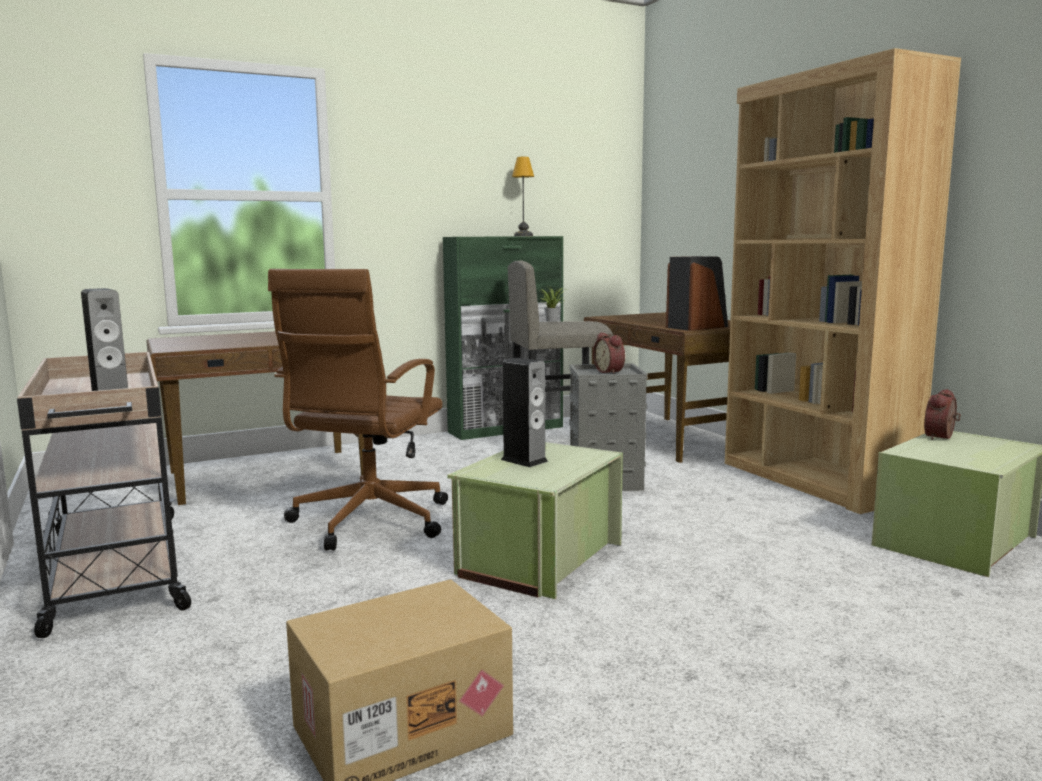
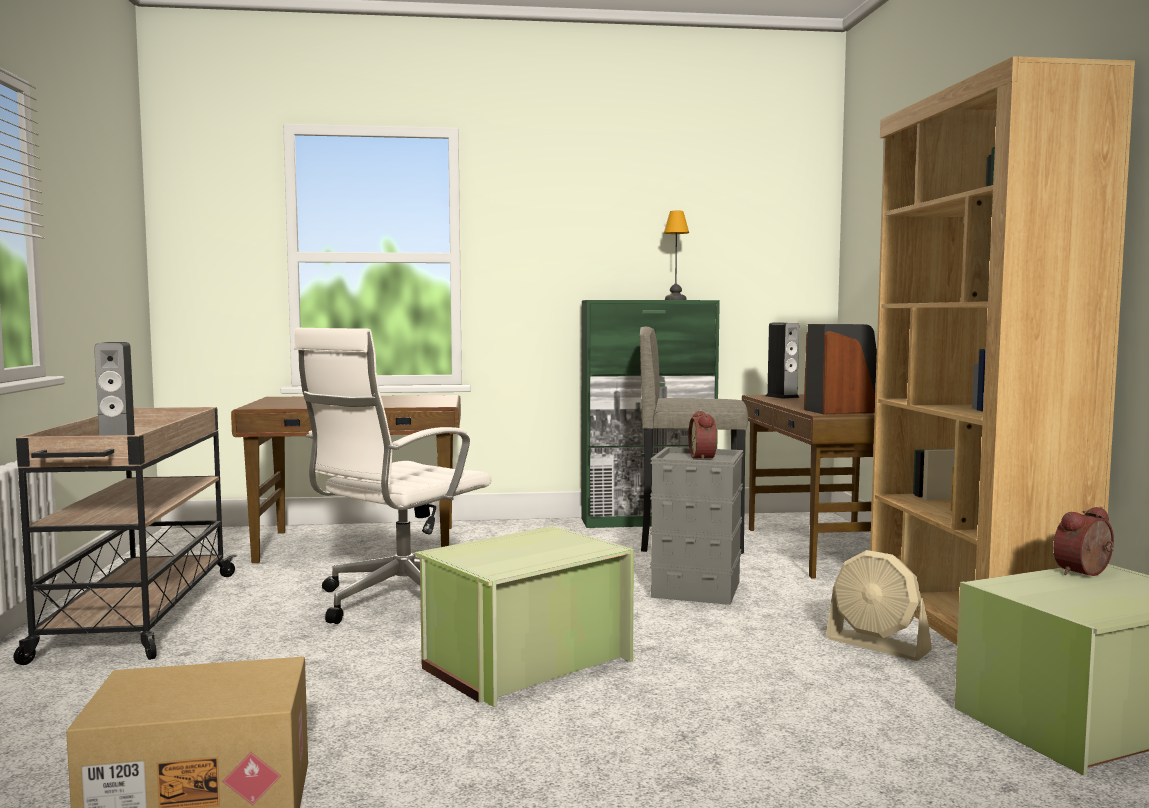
camera: 20 degrees right, 5 degrees down
(367, 522) = (398, 601): brown office chair -> white office chair
(524, 460) = (513, 546): speaker -> speaker (782, 397)
(552, 320) = (686, 397): potted plant -> none
(777, 507) = (877, 645): none -> beige fan

